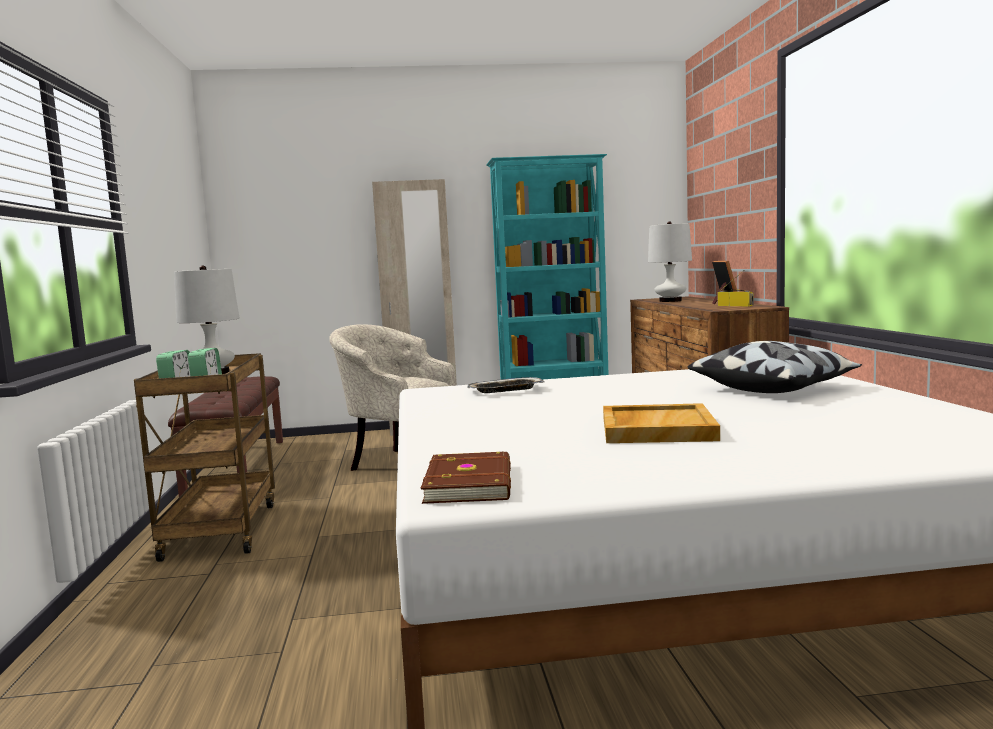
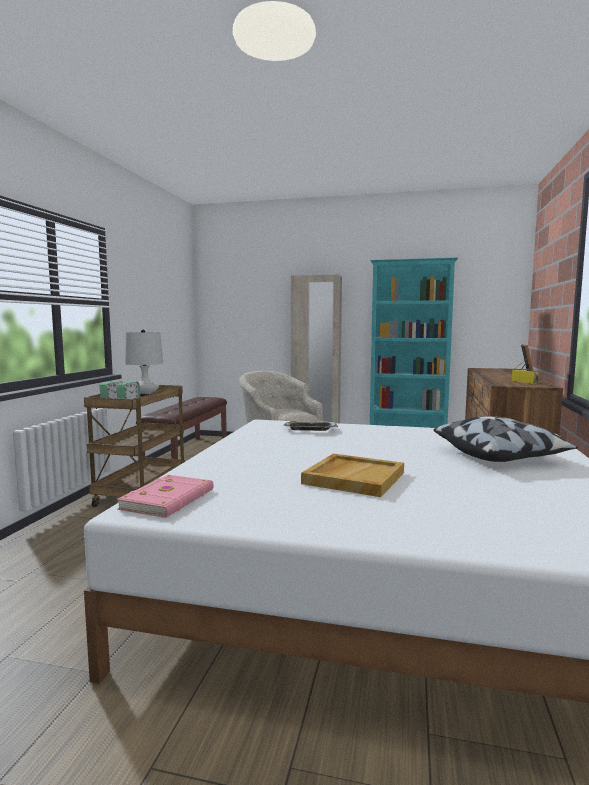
camera: 20 degrees right, 0 degrees up
(471, 483) = (169, 499): brown book -> pink book
(670, 301) = (491, 372): white table lamp -> none

